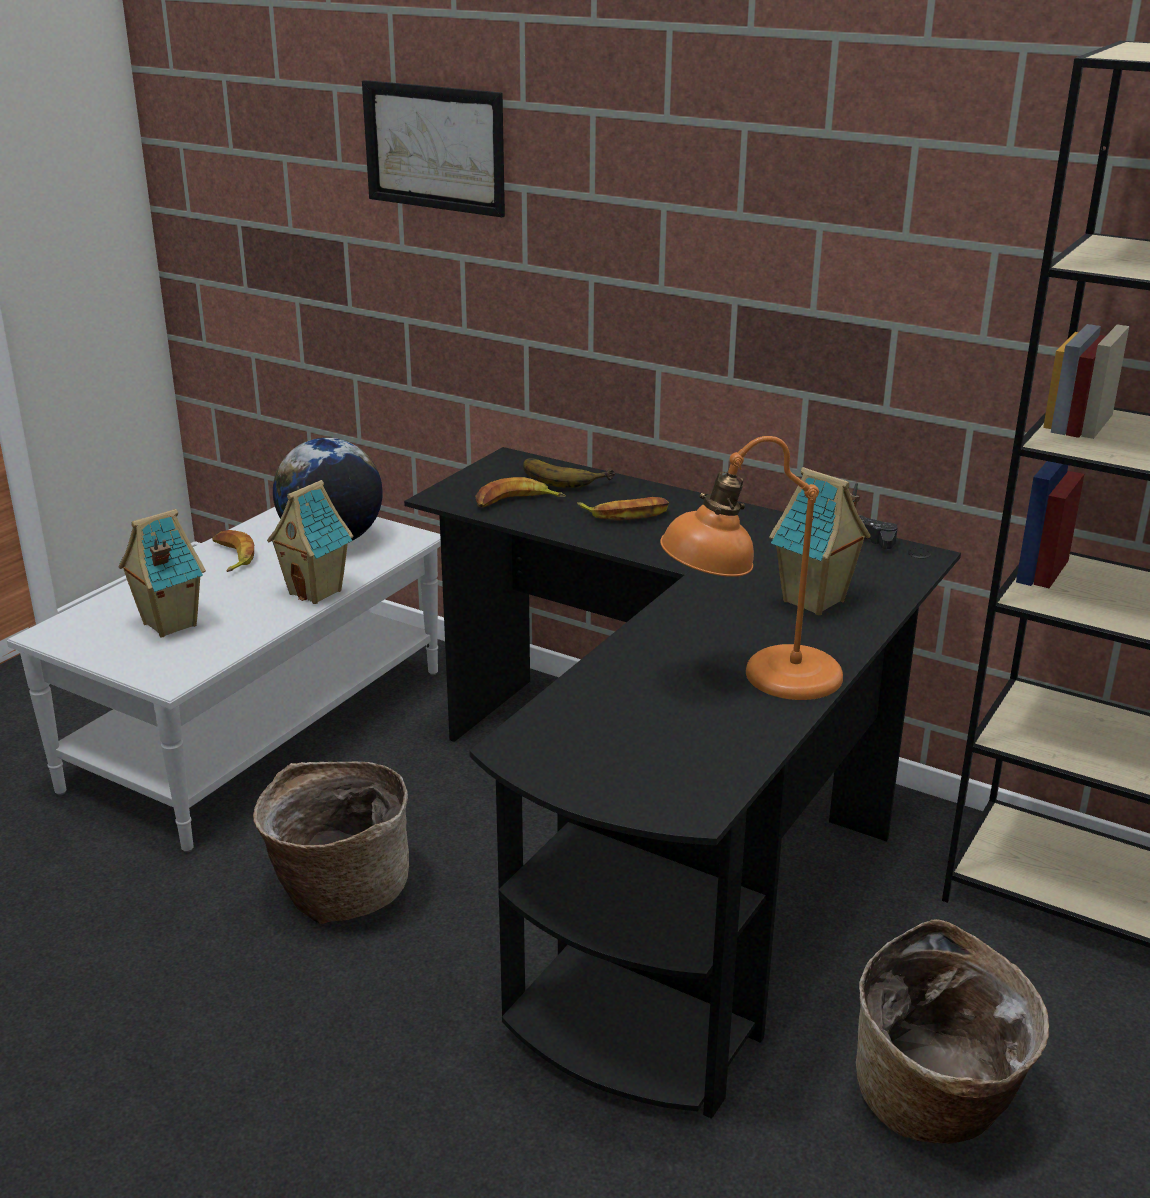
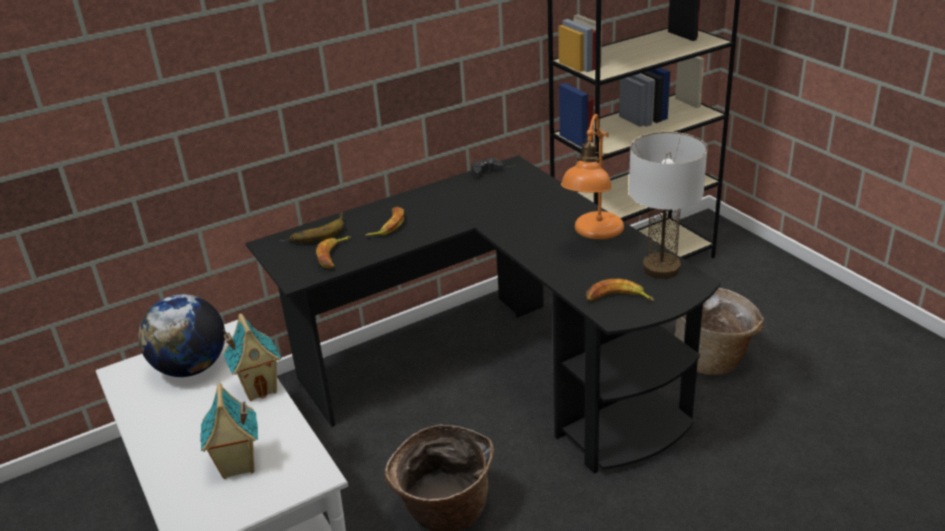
camera: 60 degrees left, 5 degrees up
(231, 557) = (163, 419): banana -> banana (617, 298)
(434, 147) = (138, 65): picture -> none
(707, 763) = (661, 268): none -> table lamp
(814, 602) = (535, 202): toy house -> none

